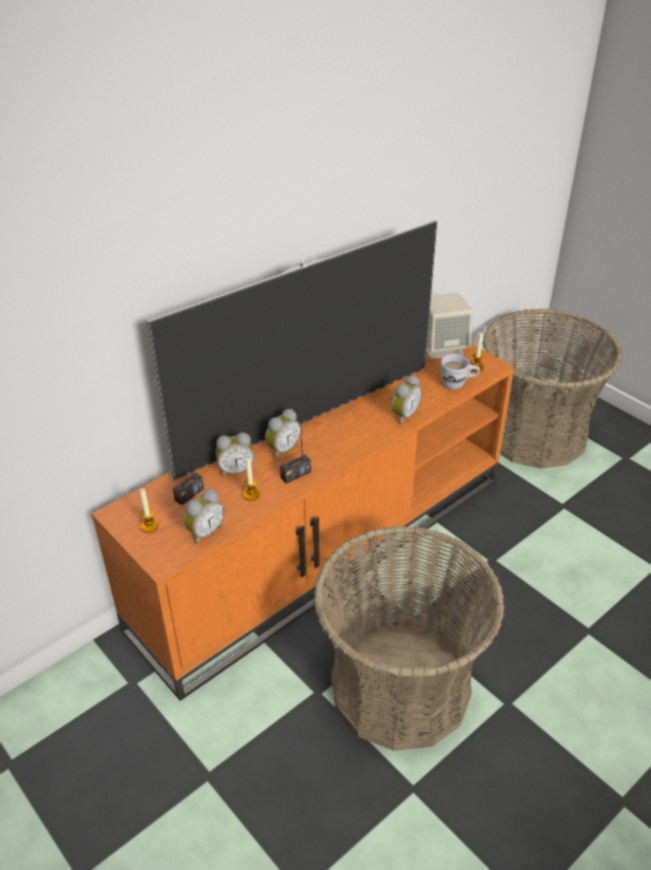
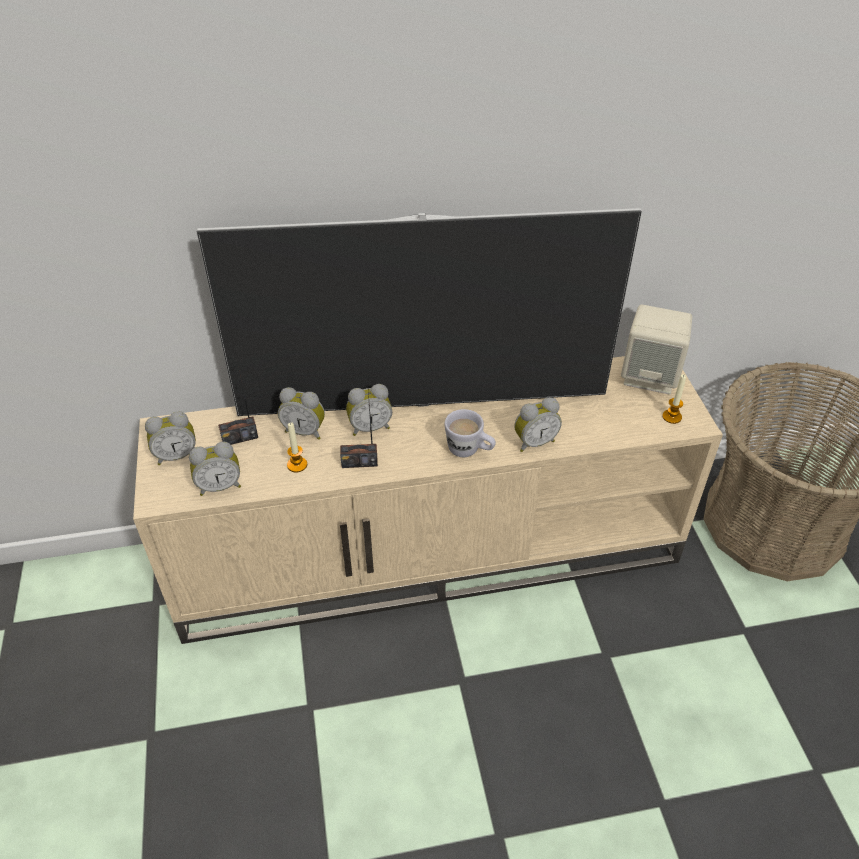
camera: 30 degrees right, 5 degrees up
(149, 526) = (176, 455): candle -> alarm clock
(324, 548) = (431, 552): orange tv stand -> beige tv stand
(400, 687) = (396, 748): basket -> none
(458, 384) = (631, 429): white mug -> white mug (469, 451)

